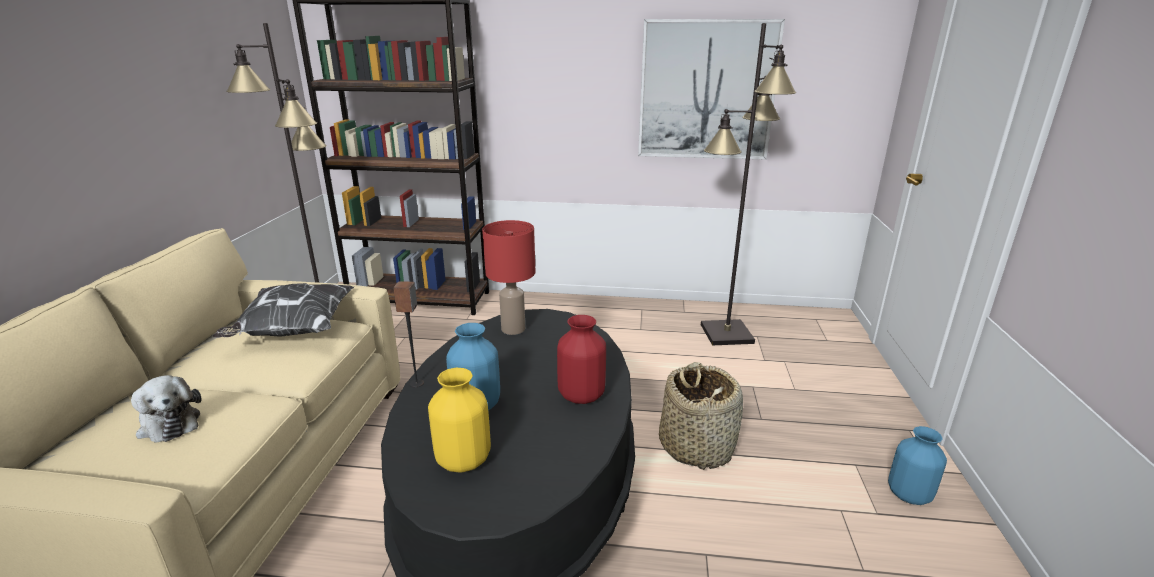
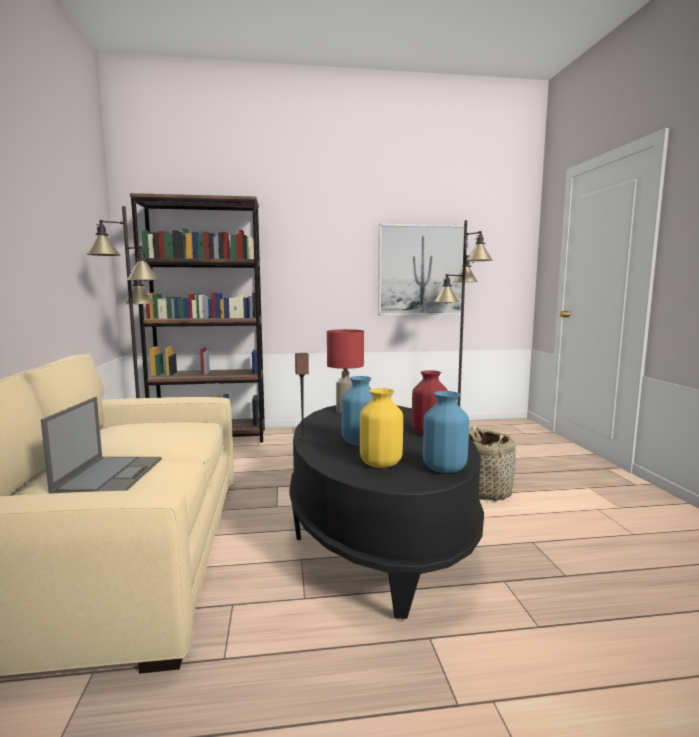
camera: 15 degrees left, 15 degrees down
(169, 423) = (110, 475): plush toy -> laptop
(293, 331) = (165, 427): pillow -> none
(909, 494) = (631, 496): blue vase -> blue vase (445, 468)

